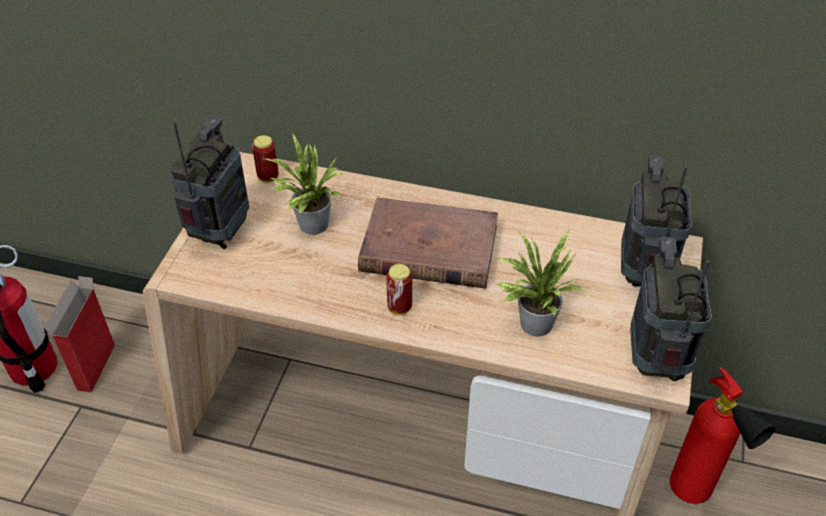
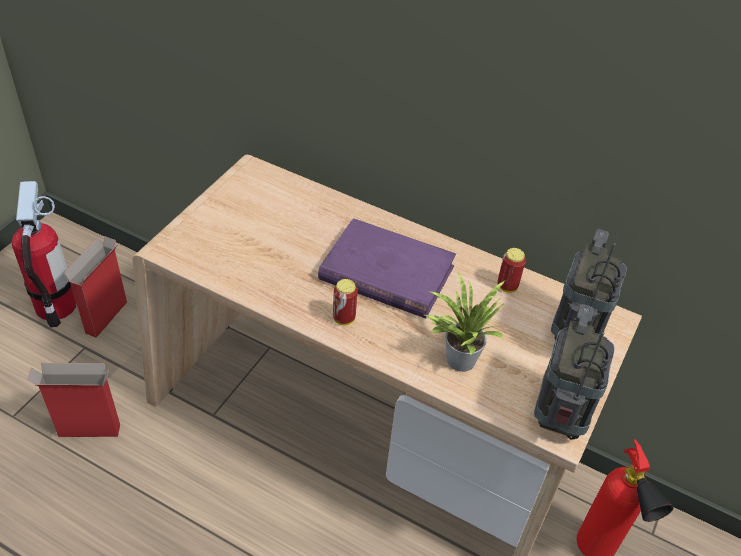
camera: 10 degrees right, 0 degrees up
(112, 498) = (88, 430): none -> cardboard box
(220, 233) = (212, 222): radio -> none
(268, 177) = (268, 182): can -> can (507, 286)
(310, 226) = (289, 231): potted plant -> none
(428, 249) = (386, 273): brown book -> purple book

